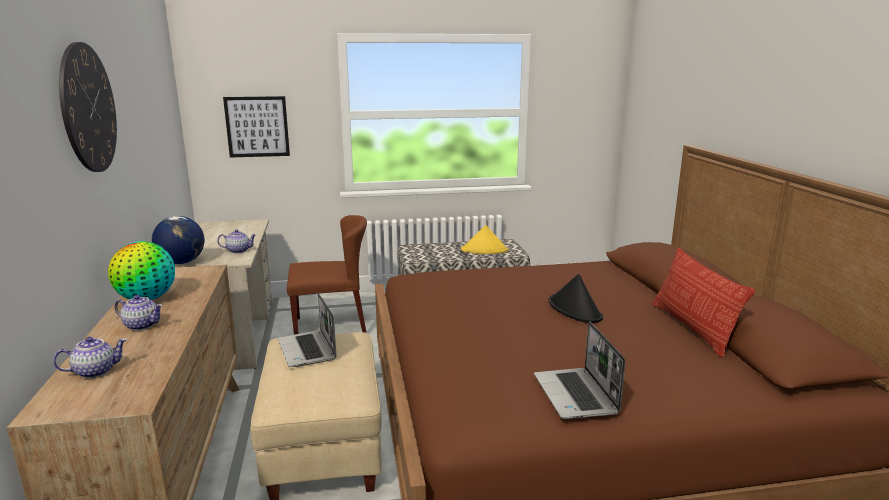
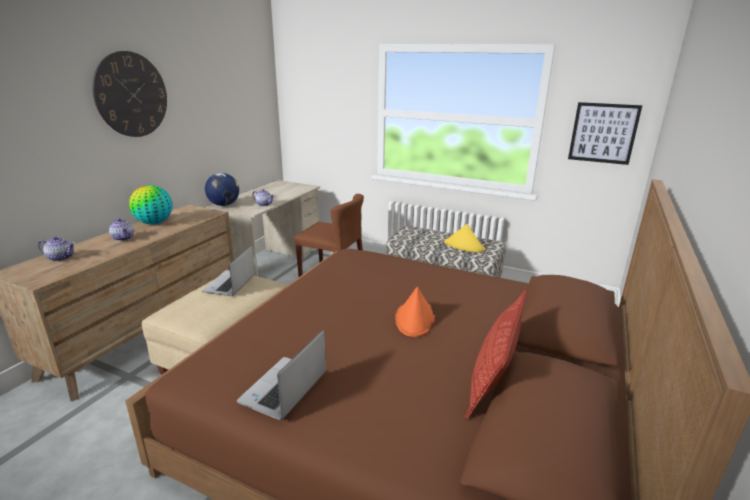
camera: 35 degrees right, 5 degrees up
(257, 126) = (321, 116): picture -> picture (603, 133)
(575, 309) = (415, 319): black hat -> orange hat

